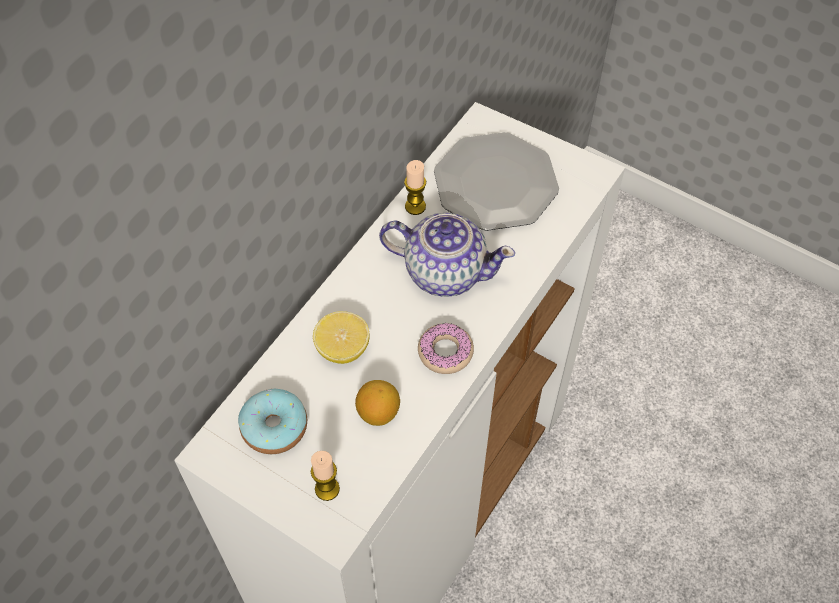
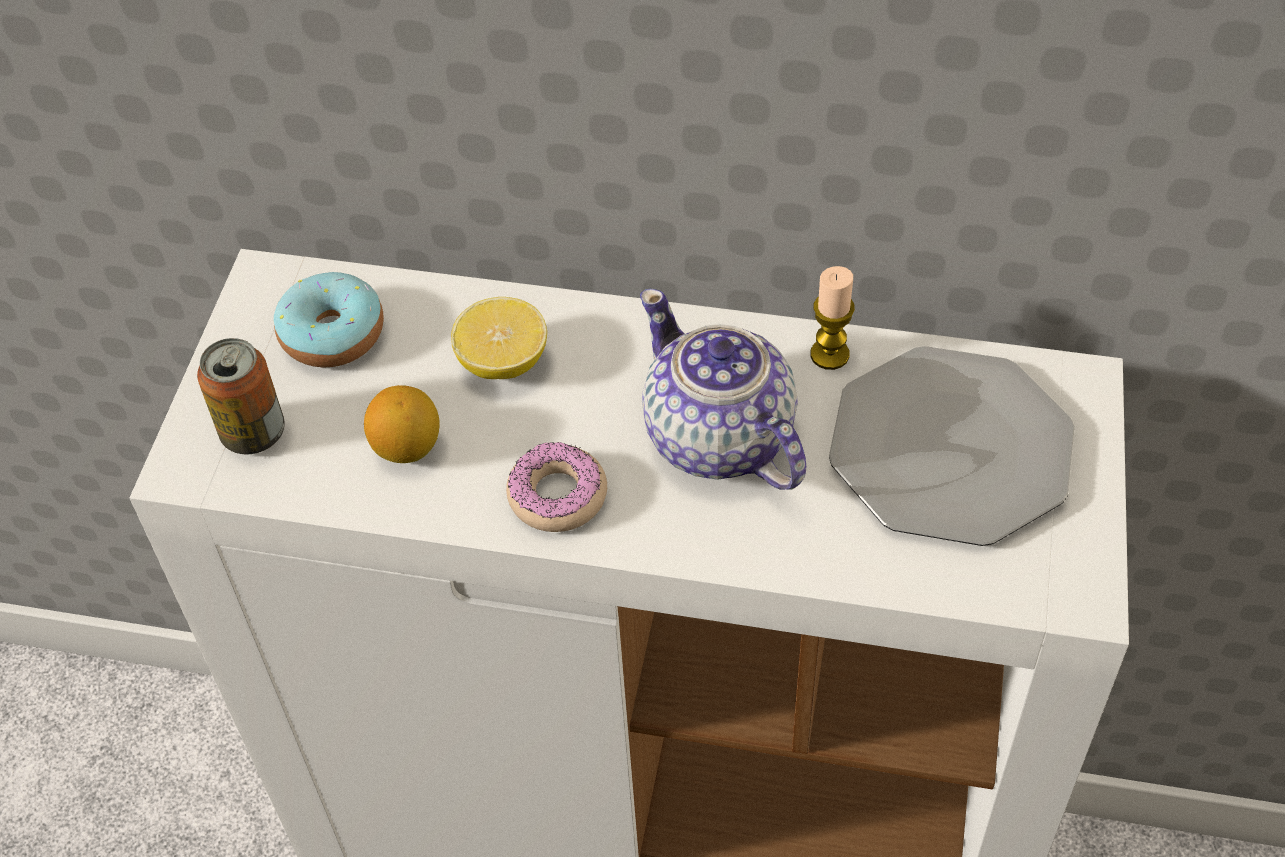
camera: 70 degrees right, 5 degrees down
(327, 489) = (253, 432): candle -> can
(444, 271) = (719, 439): teapot -> teapot turned 150 degrees clockwise

